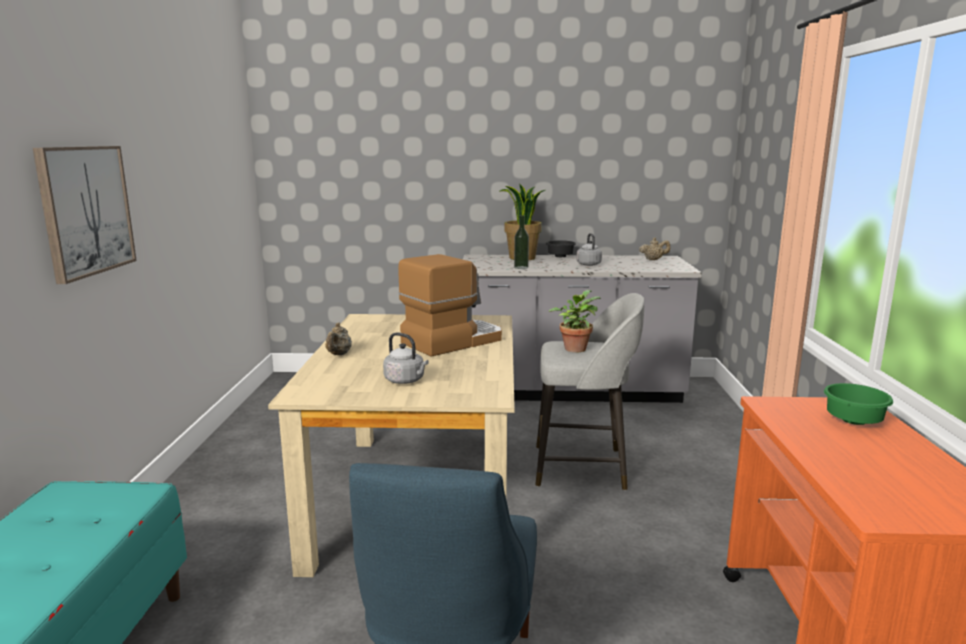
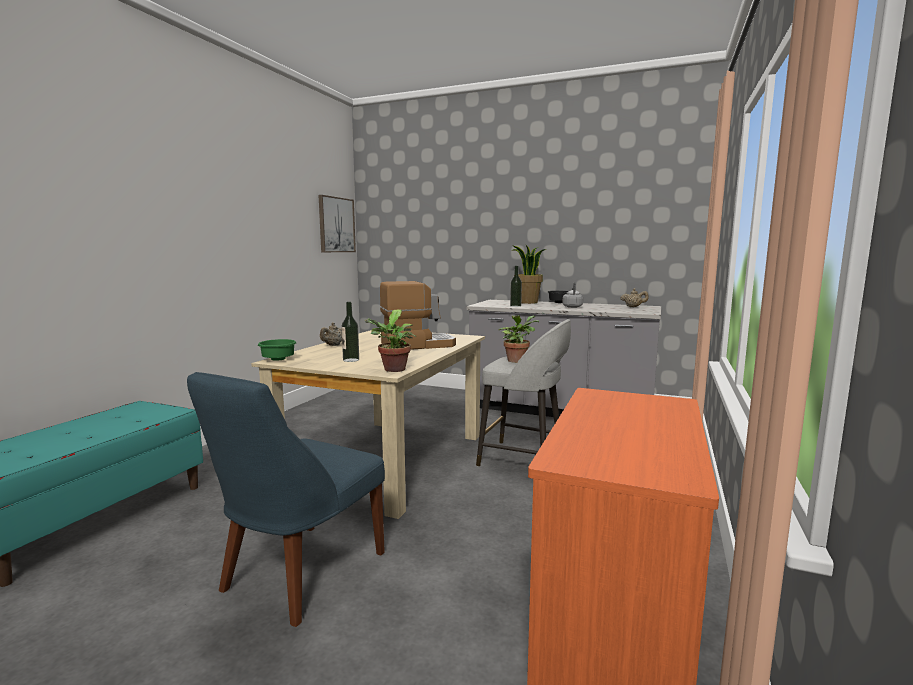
camera: 20 degrees right, 5 degrees down
(85, 210) = (195, 243): picture -> picture (336, 225)
(406, 381) = (351, 360): grey kettle -> bottle
(489, 393) = (393, 370): none -> potted plant
(852, 422) = (649, 410): green bowl -> green bowl (277, 359)

